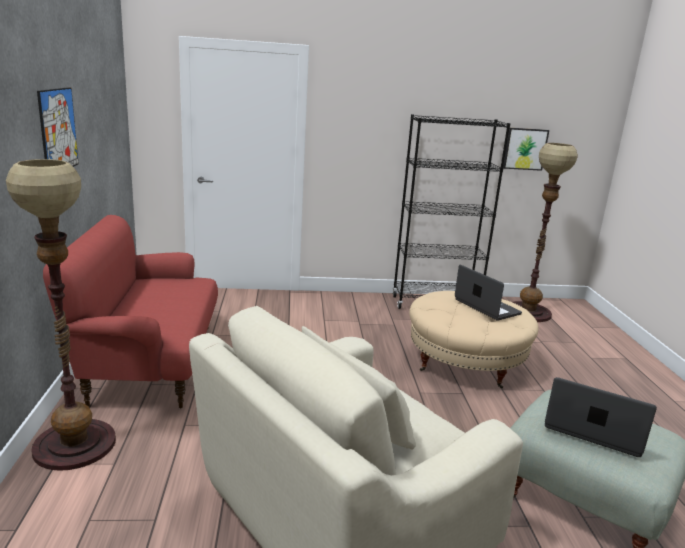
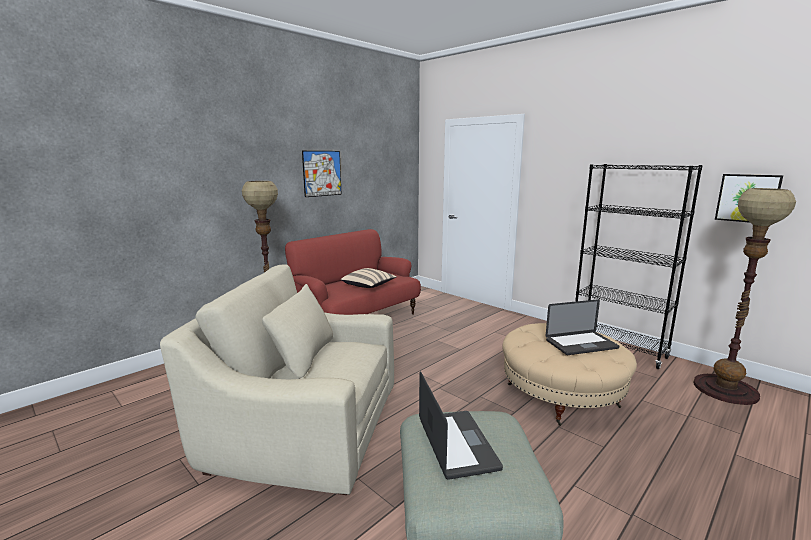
camera: 50 degrees right, 5 degrees down
(181, 306) = (369, 286): none -> beige pillow
(487, 307) = (581, 344): laptop -> laptop turned 60 degrees clockwise

